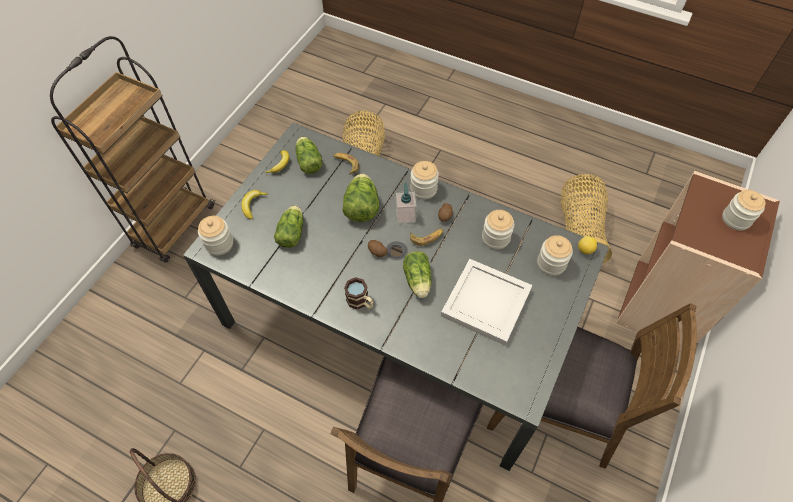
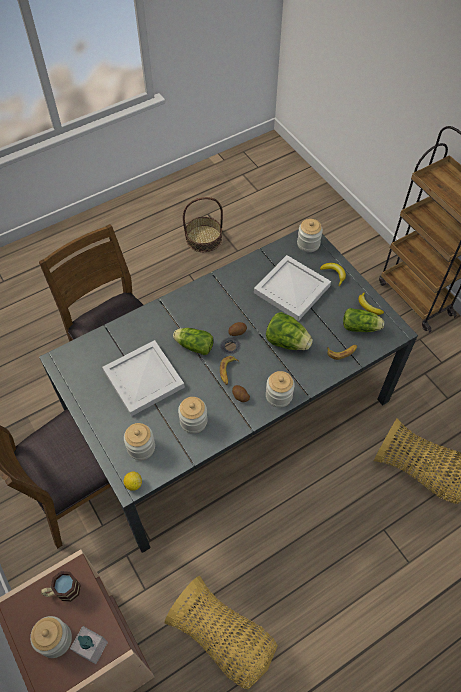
camera: 120 degrees right, 0 degrees up
(292, 232) = (291, 288): lettuce -> white tray
(361, 302) = (201, 303): mug -> mug (63, 591)
(405, 215) = (259, 368): soap dispenser -> soap dispenser (92, 647)

